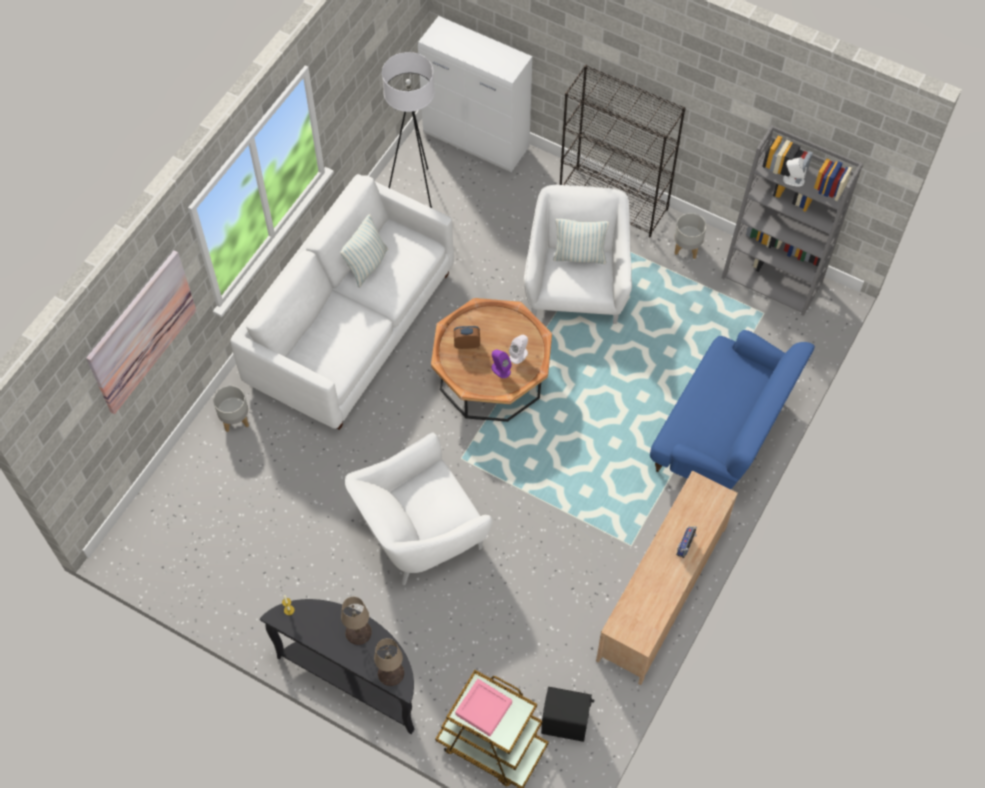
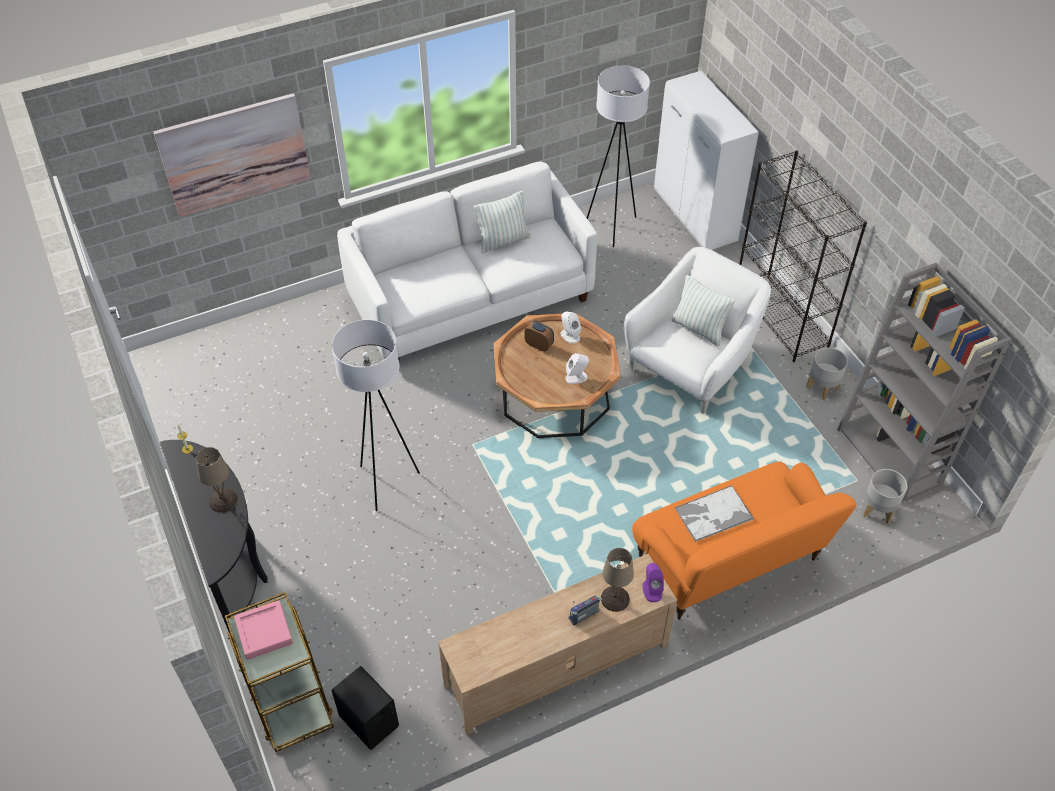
camera: 35 degrees right, 10 degrees down
(235, 419) = (321, 316): grey planter -> grey planter (878, 510)
(391, 673) = (217, 550): beige table lamp -> beige table lamp (615, 599)
(420, 533) = (386, 483): white armchair -> white floor lamp
(500, 369) = (551, 380): purple speaker -> purple speaker (652, 590)
(705, 409) = (713, 514): none -> tray
(721, 434) = (729, 561): blue sofa -> orange sofa
(793, 179) = (932, 330): white speaker -> white speaker (570, 335)

